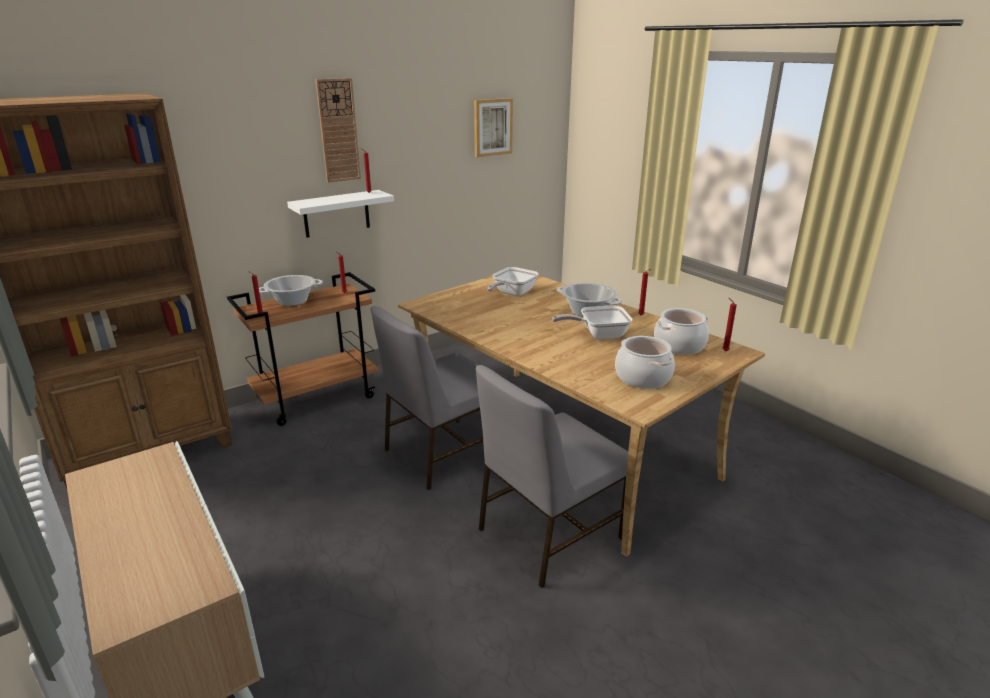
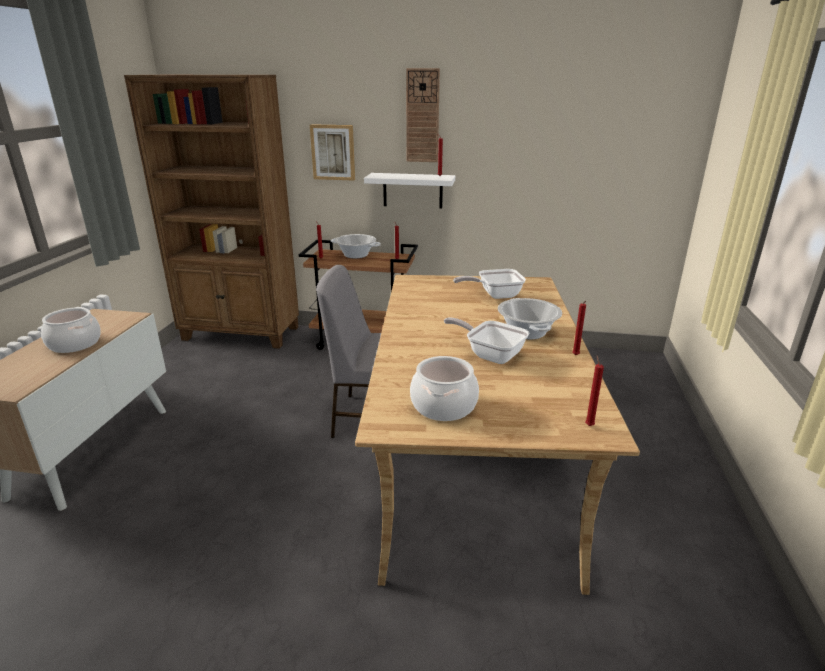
camera: 45 degrees right, 0 degrees up
(492, 127) = (595, 127): picture -> picture (333, 152)
(547, 534) = (352, 522): grey chair -> none
(679, 346) = (548, 397): cooking pot -> cooking pot (75, 344)

